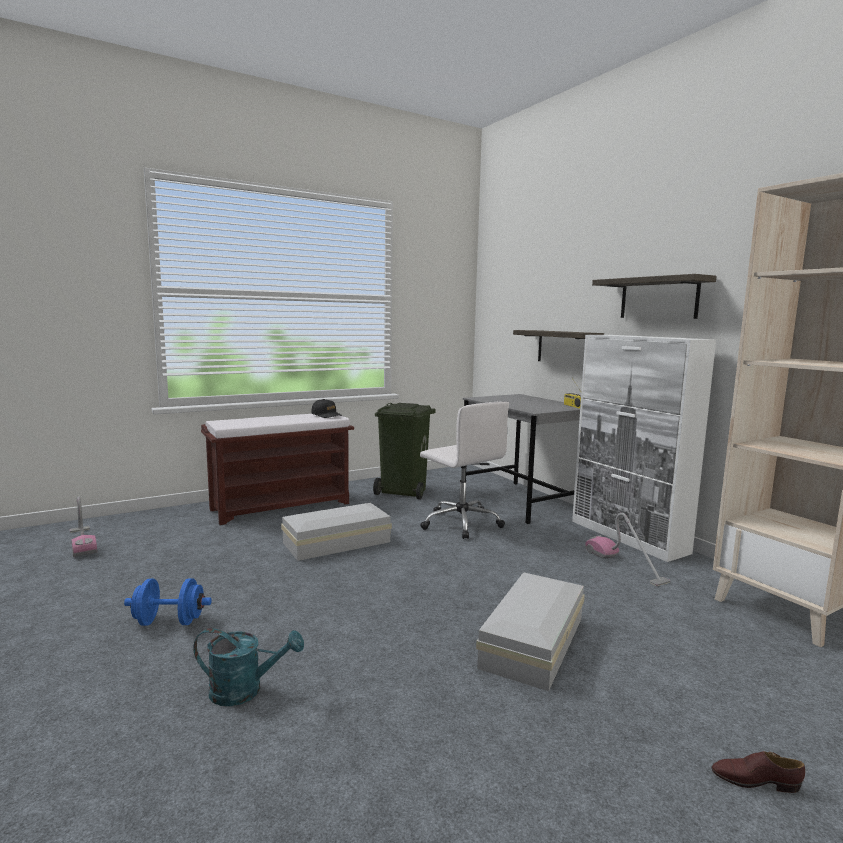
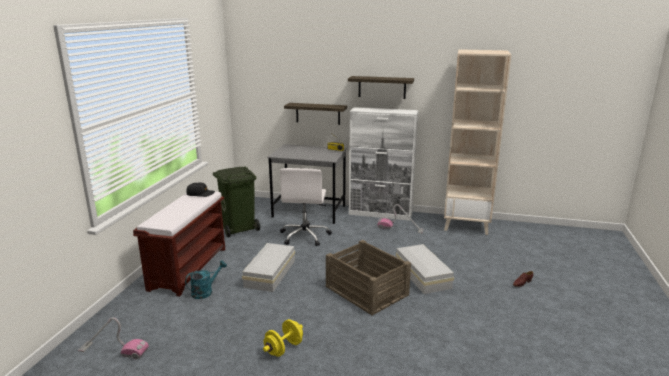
camera: 45 degrees left, 10 degrees up
(169, 622) = (284, 348): blue dumbbell -> yellow dumbbell
(245, 690) = (373, 347): turquoise watering can -> turquoise watering can (205, 291)
(402, 615) = (366, 290): none -> crate
(460, 523) = (305, 236): white office chair -> white office chair turned 90 degrees clockwise

